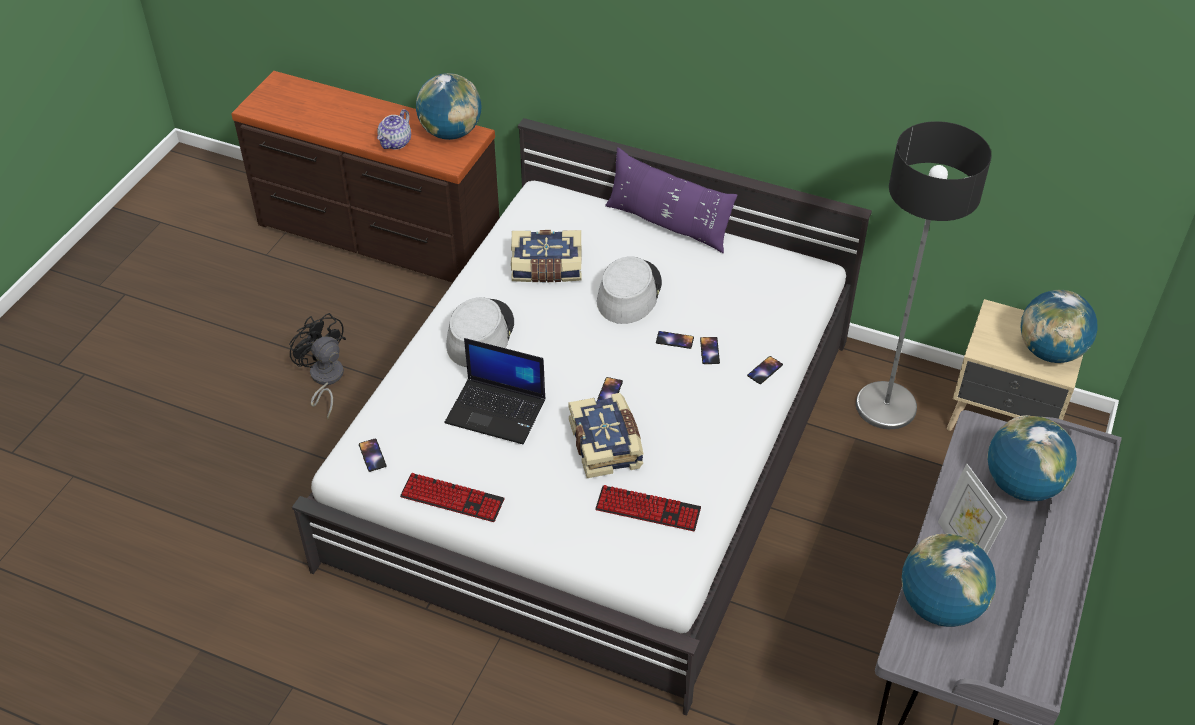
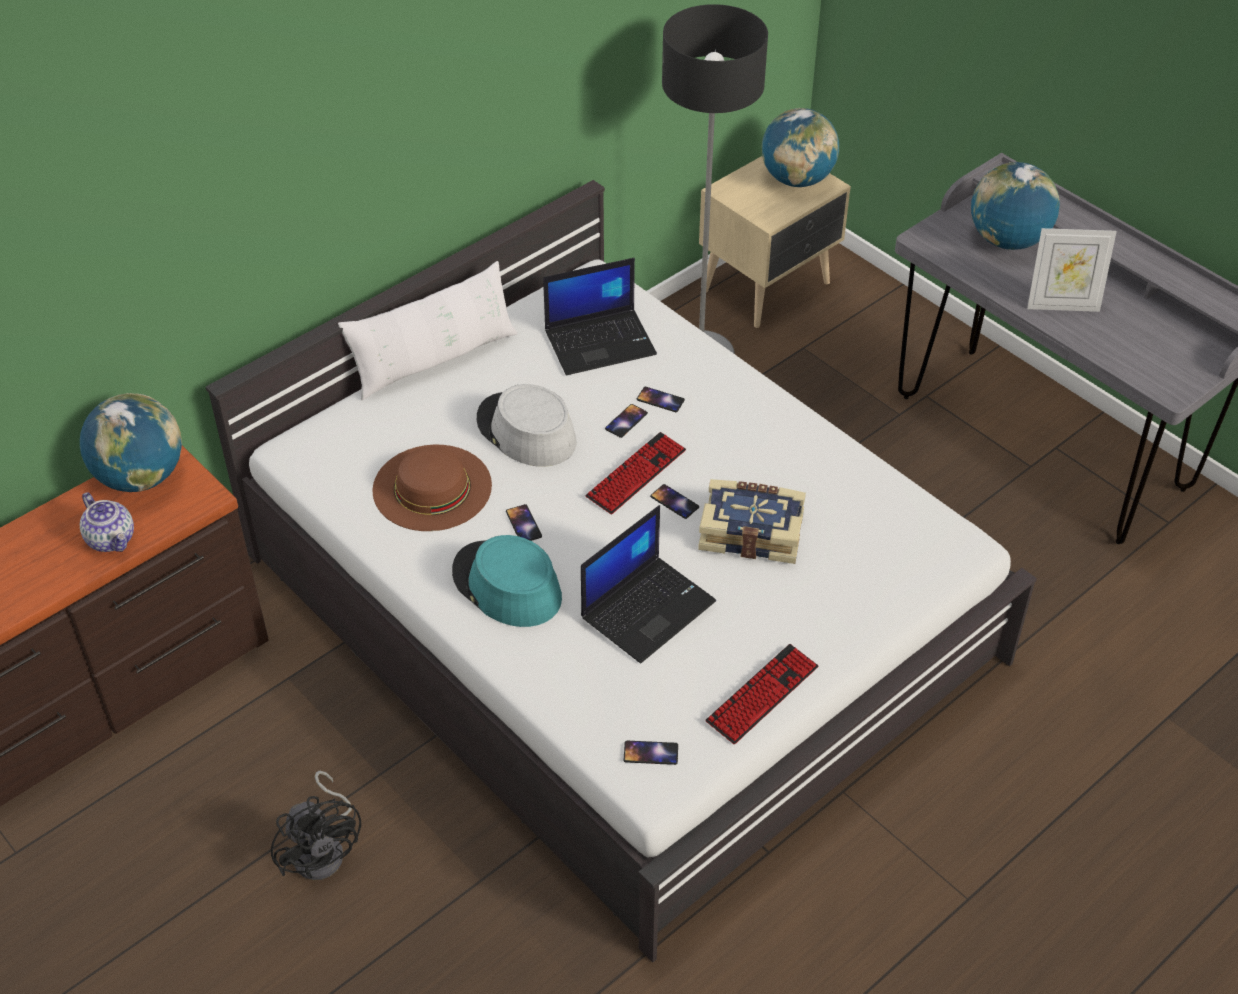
camera: 65 degrees left, 0 degrees up
(325, 380) = (324, 849): black fan -> black fan turned 105 degrees counterclockwise
(480, 334) = (506, 585): grey hat -> turquoise hat
(546, 268) = (432, 487): book -> brown hat
(648, 509) = (862, 530): keyboard -> keyboard (636, 474)
(668, 224) = (434, 360): purple pillow -> white pillow
(748, 298) = (601, 341): none -> laptop
(764, 370) = (715, 369): phone -> phone (523, 524)
(940, 606) = (1125, 347): globe -> none

